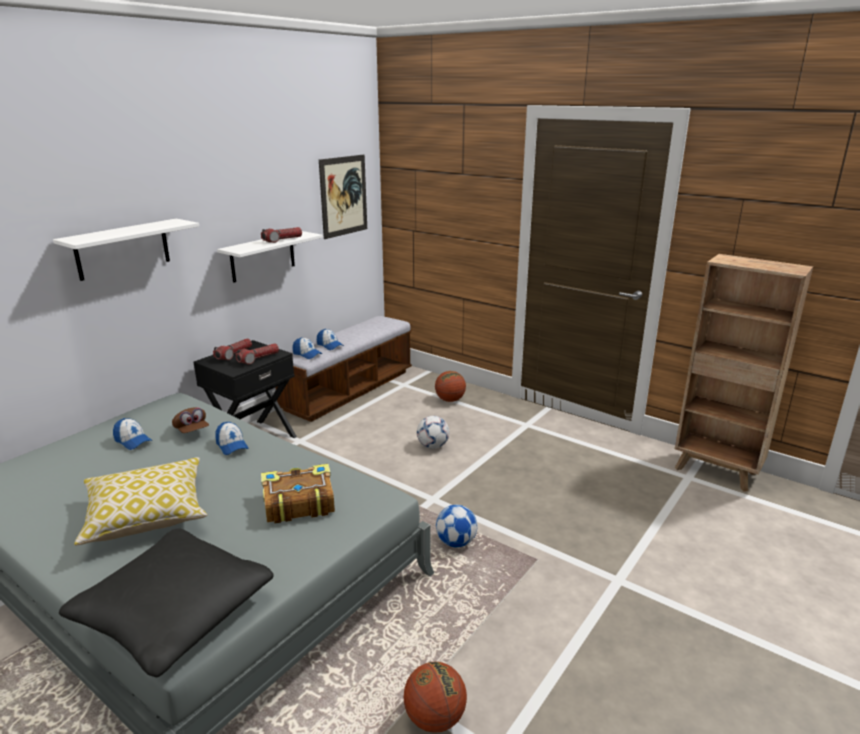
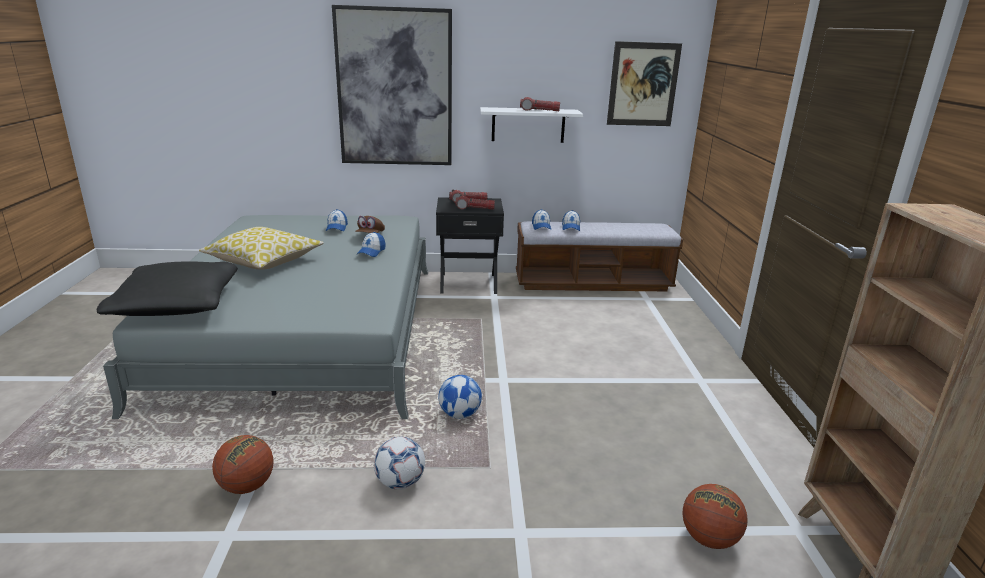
camera: 50 degrees right, 0 degrees up
(123, 249) = (395, 88): white shelf -> picture
(298, 503) = (328, 295): book -> none
(433, 446) = (578, 349): football -> football (400, 482)
(450, 400) = (664, 327): basketball -> basketball (709, 539)

